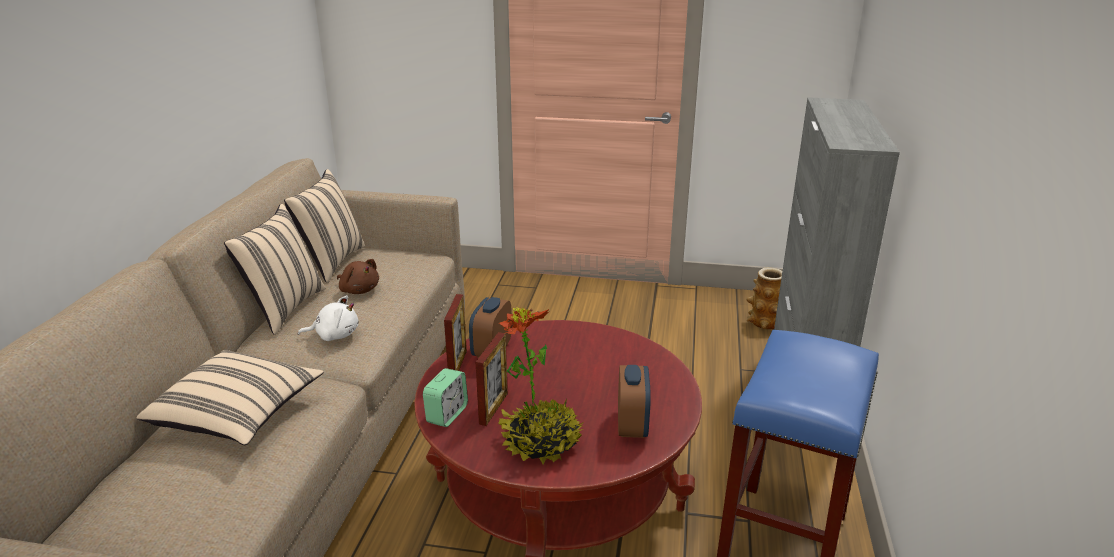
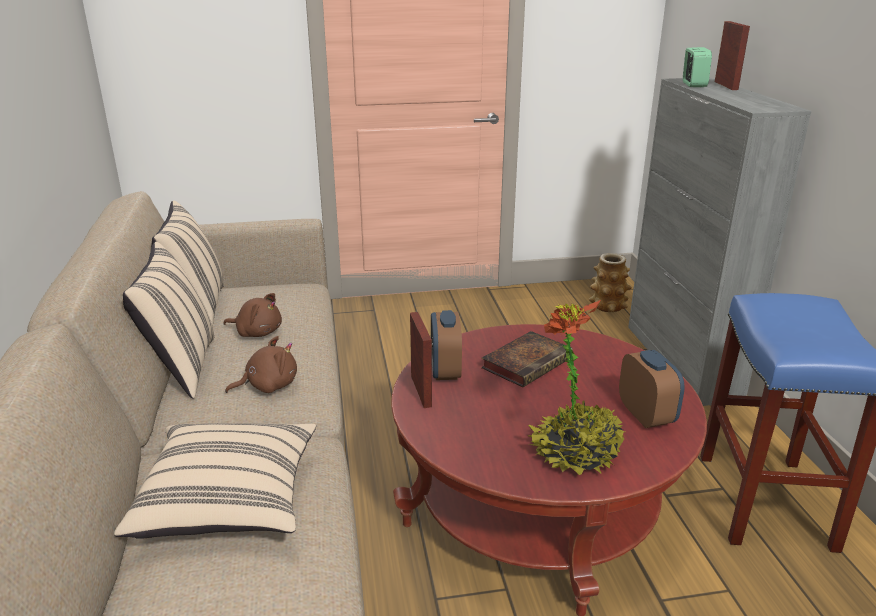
camera: 20 degrees left, 0 degrees up
(334, 335) = (268, 385): white plush toy -> brown plush toy
(447, 415) = (454, 446): alarm clock -> alarm clock (694, 85)
(493, 408) = (497, 428): picture frame -> picture frame (726, 85)
(568, 358) = (527, 362): none -> book

